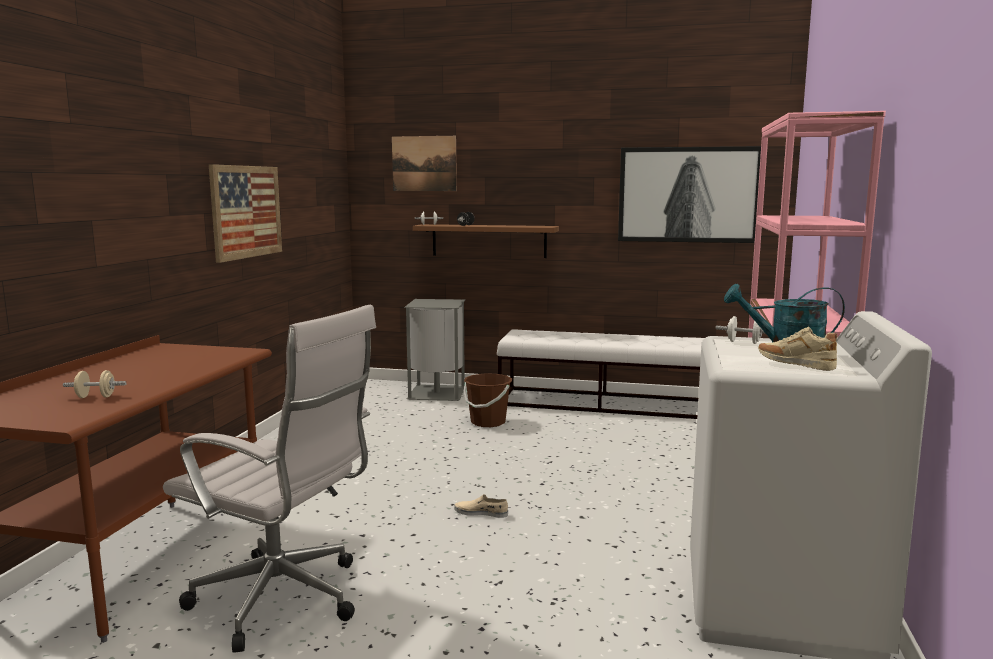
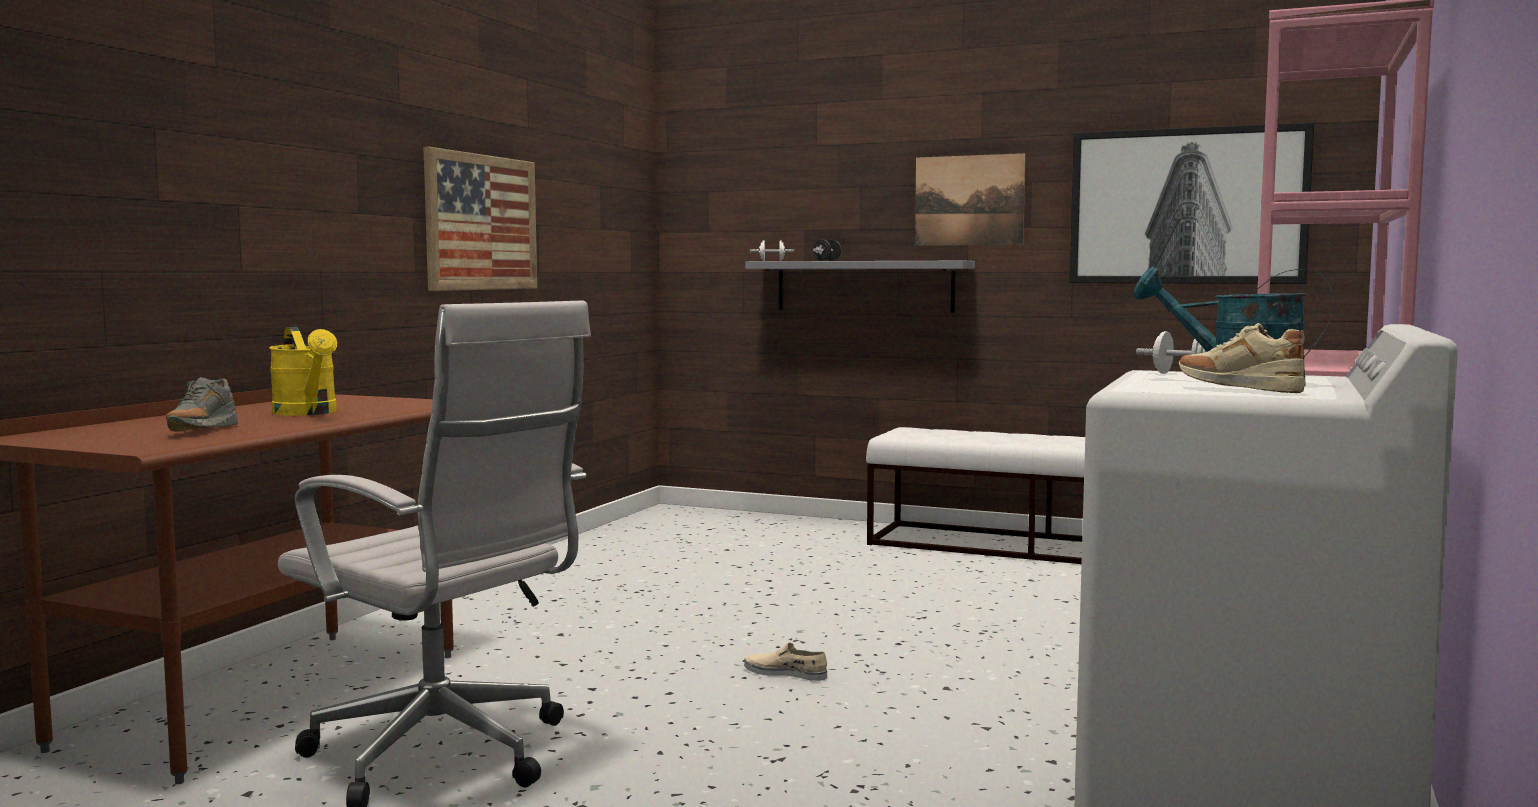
camera: 10 degrees right, 5 degrees down
(96, 397) = (201, 431): beige dumbbell -> grey shoe
(160, 369) = (308, 413): none -> yellow watering can
(424, 163) = (768, 168): picture -> picture (969, 200)
(438, 392) = (778, 525): grey trash can -> none
(488, 422) = (842, 564): brown bucket -> none
(489, 241) = (864, 286): brown shelf -> grey shelf

